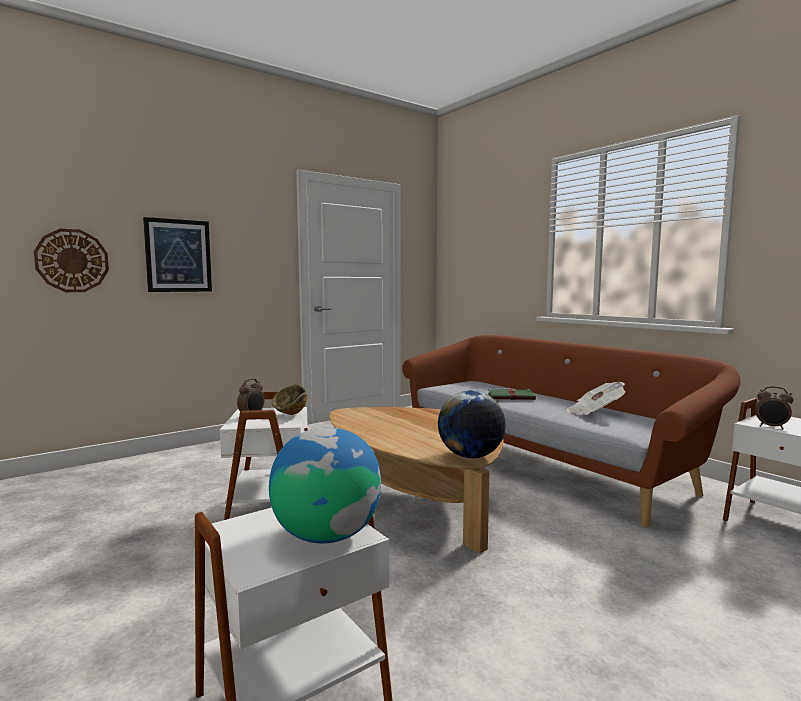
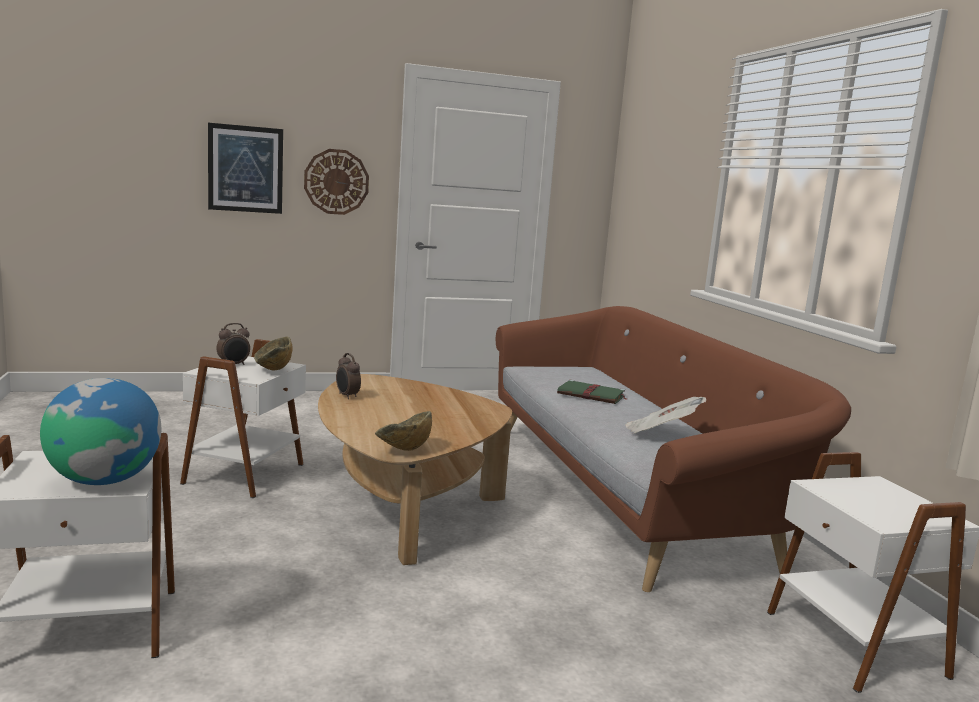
camera: 20 degrees right, 5 degrees up
(72, 261) = (130, 169): wall clock -> wall clock (336, 182)
(470, 456) = (403, 450): globe -> bowl
(771, 427) = (831, 495): alarm clock -> alarm clock (347, 396)

